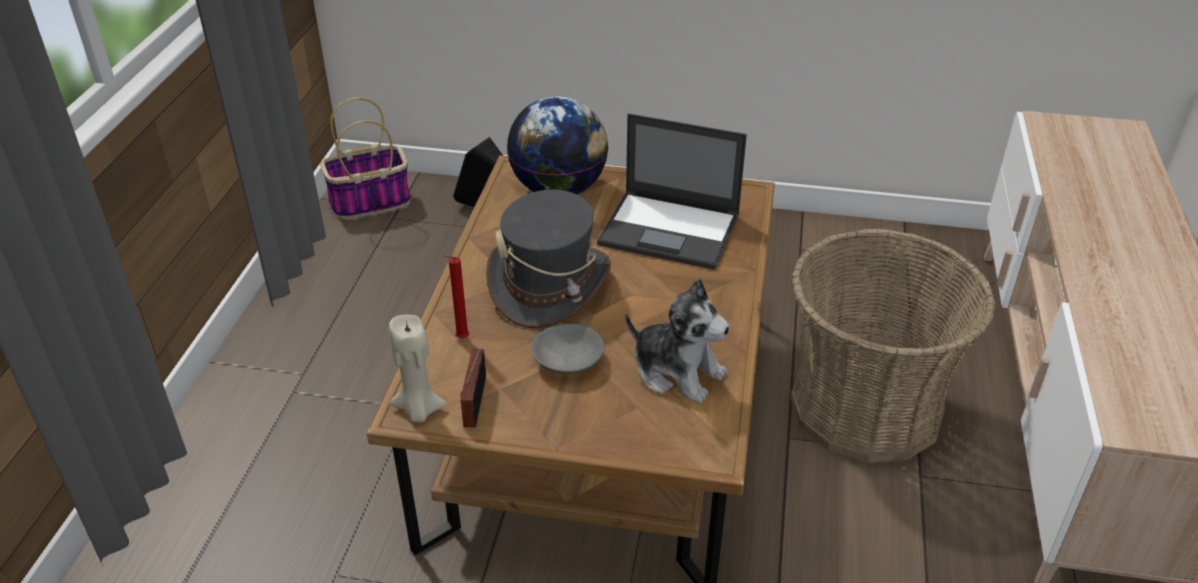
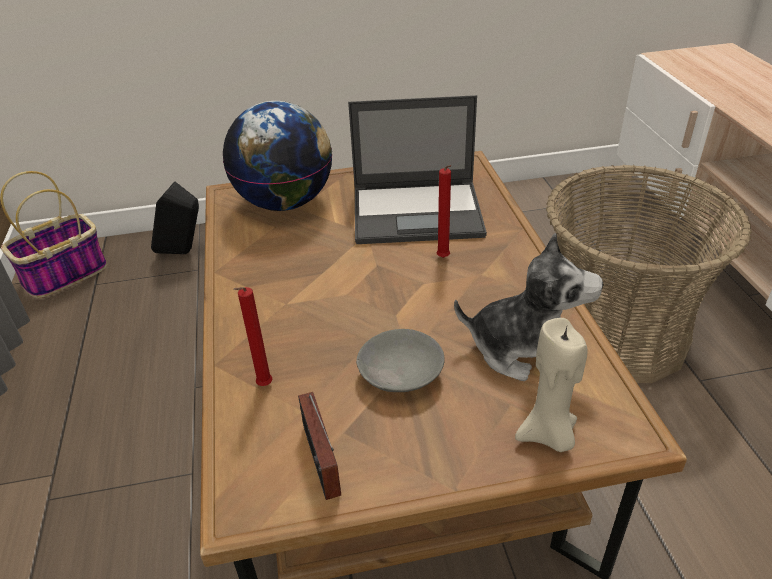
camera: 20 degrees left, 0 degrees up
(419, 410) = (257, 496): beige candle -> beige candle (548, 435)
(550, 285) = (331, 297): grey hat -> none
(664, 279) = (444, 259): none -> red candle

